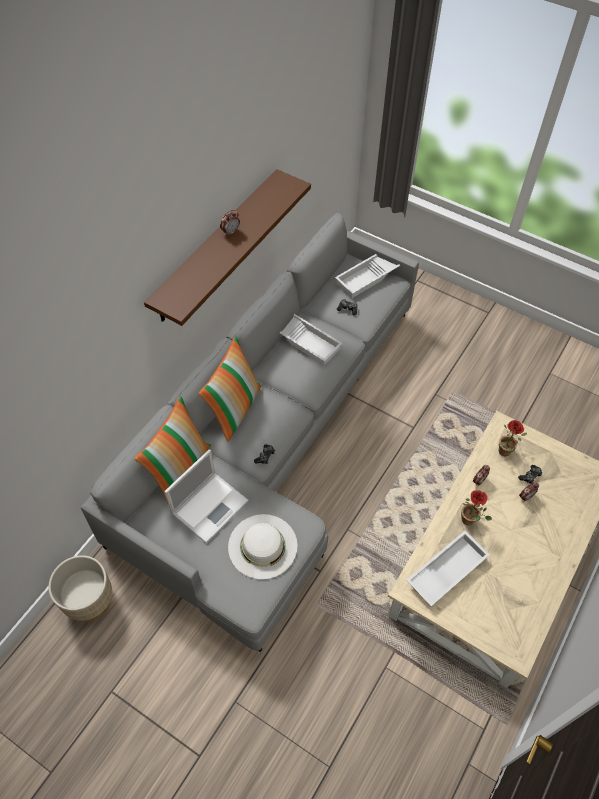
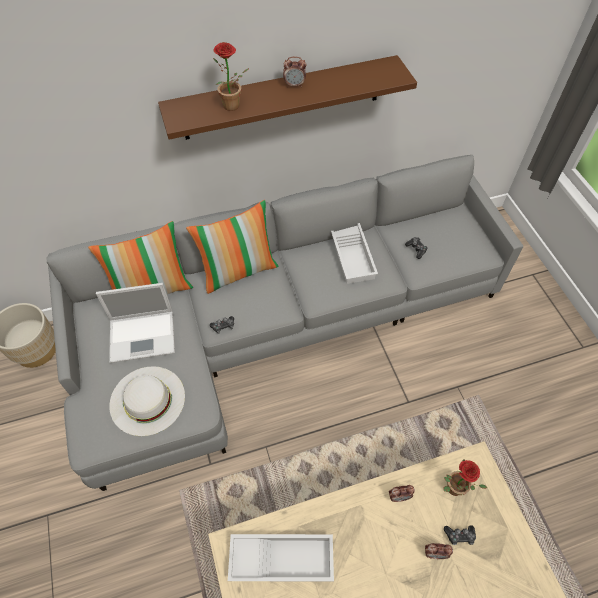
camera: 40 degrees right, 0 degrees up
(368, 277) = (462, 233): white tray -> none
(470, 521) = (352, 529): potted plant -> potted plant (232, 108)

